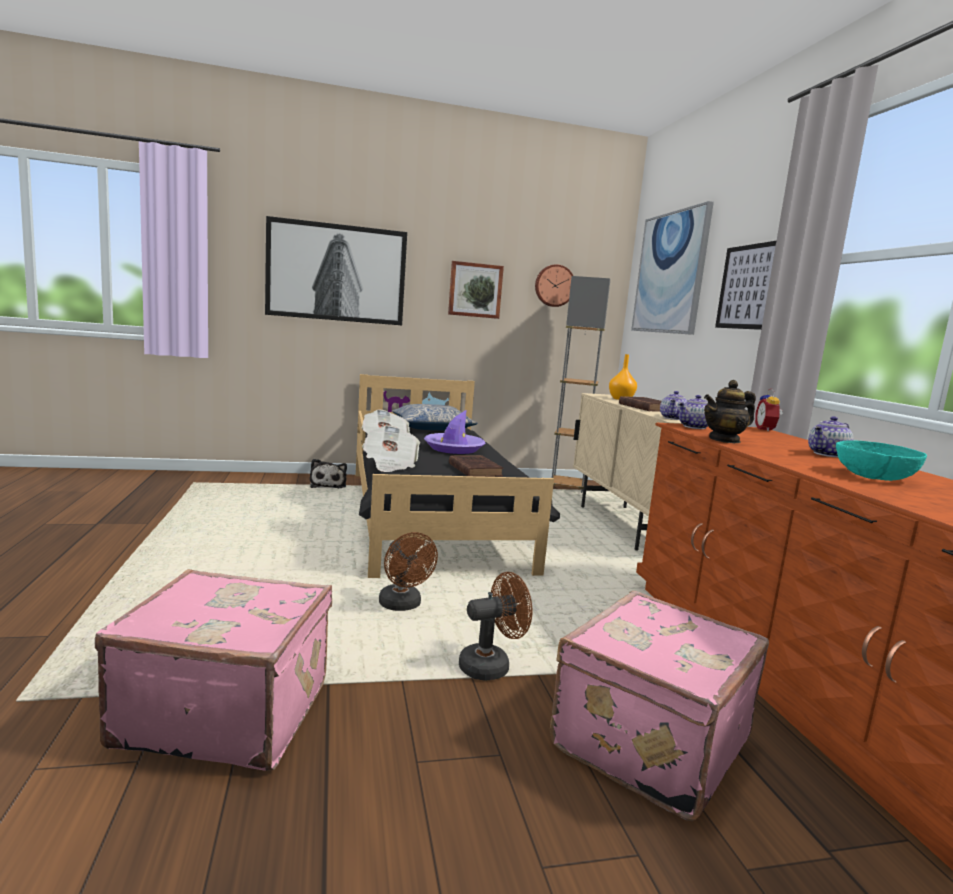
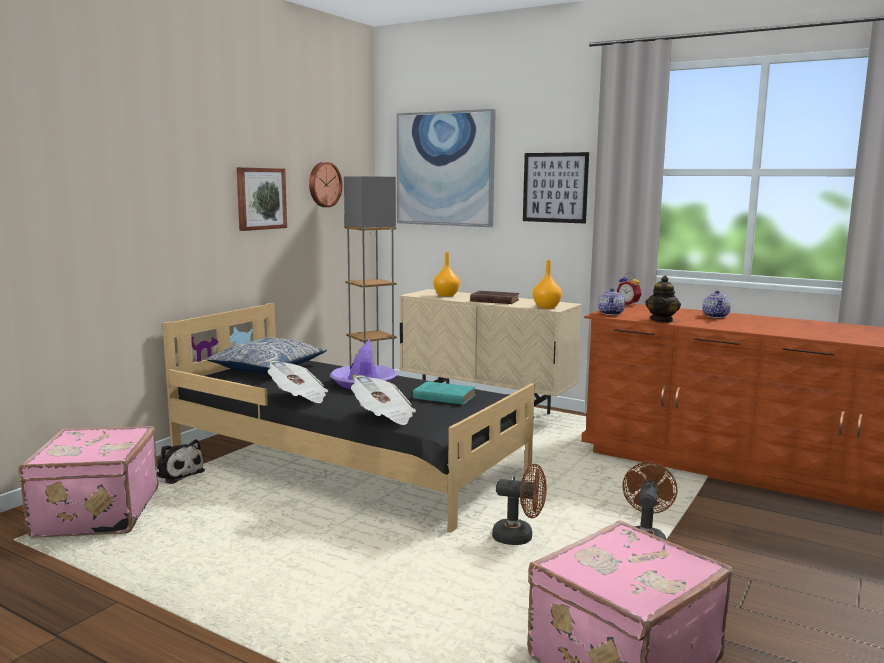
camera: 45 degrees left, 0 degrees up
(336, 273) = (120, 196): picture -> none
(474, 469) = (442, 397): brown book -> turquoise book
(646, 741) = (768, 533): pink suitcase -> pink suitcase (94, 514)
(673, 418) = (546, 307): teapot -> orange vase
(874, 476) = (777, 326): turquoise bowl -> none

